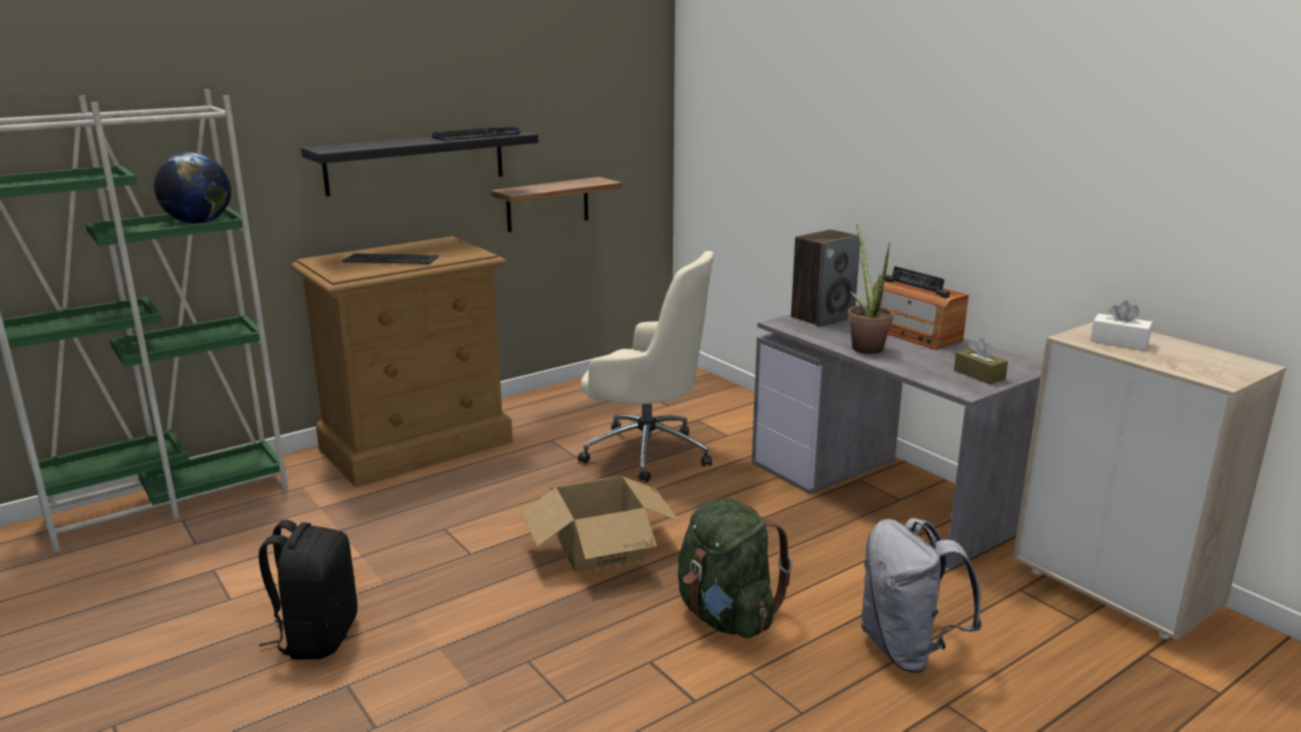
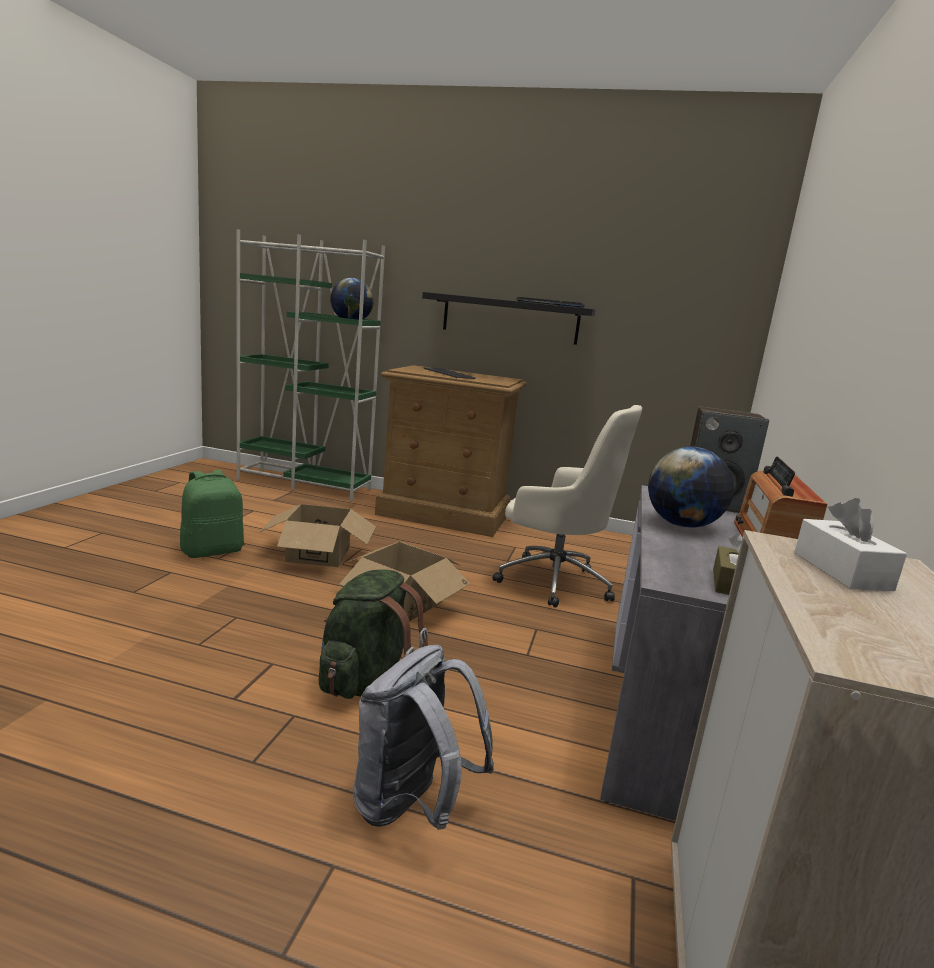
camera: 50 degrees right, 5 degrees down
(317, 636) = (212, 551): black backpack -> green backpack
(424, 561) = (317, 554): none -> cardboard box
(547, 204) = (613, 377): shelf -> none
(648, 454) = (554, 583): beige office chair -> beige office chair turned 45 degrees counterclockwise
(865, 346) = (682, 525): potted plant -> globe

